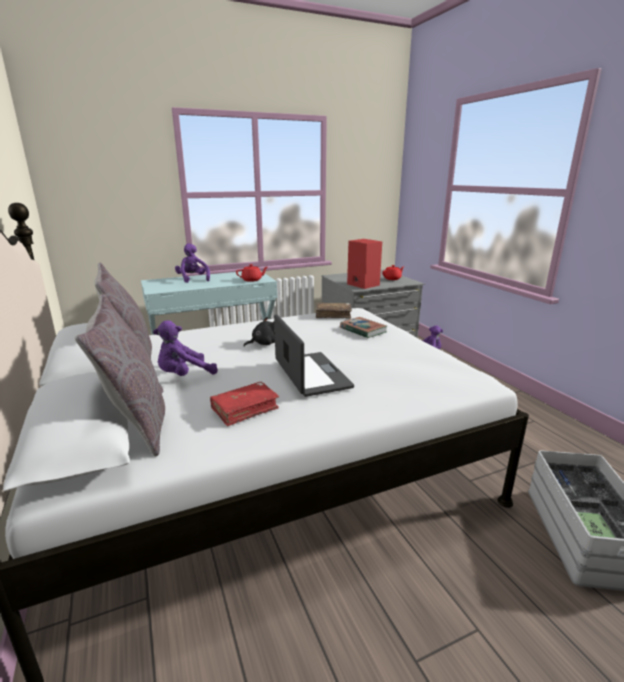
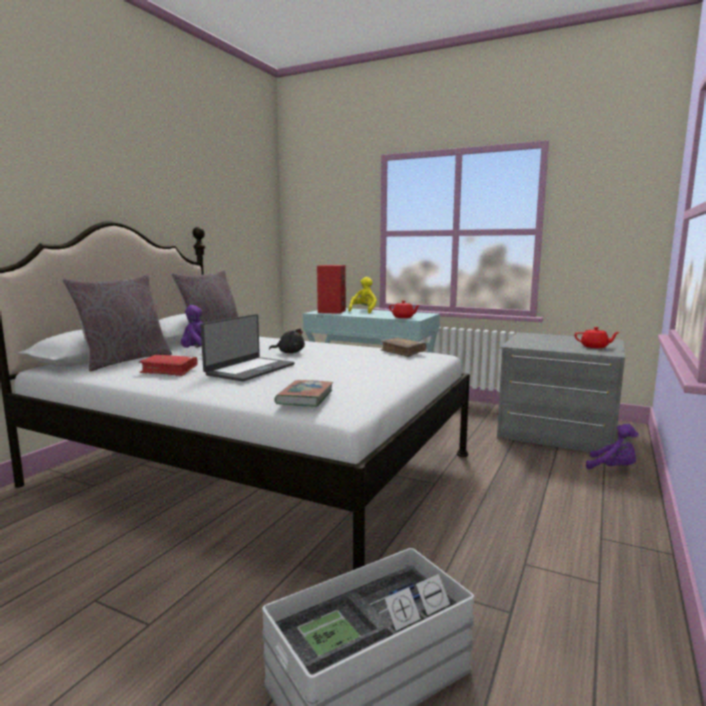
camera: 50 degrees right, 10 degrees down
(193, 279) = (363, 311): purple plush toy -> yellow plush toy
(362, 284) = (532, 344): red speaker -> red speaker (331, 311)
(363, 330) = (384, 364): book -> book (305, 397)

